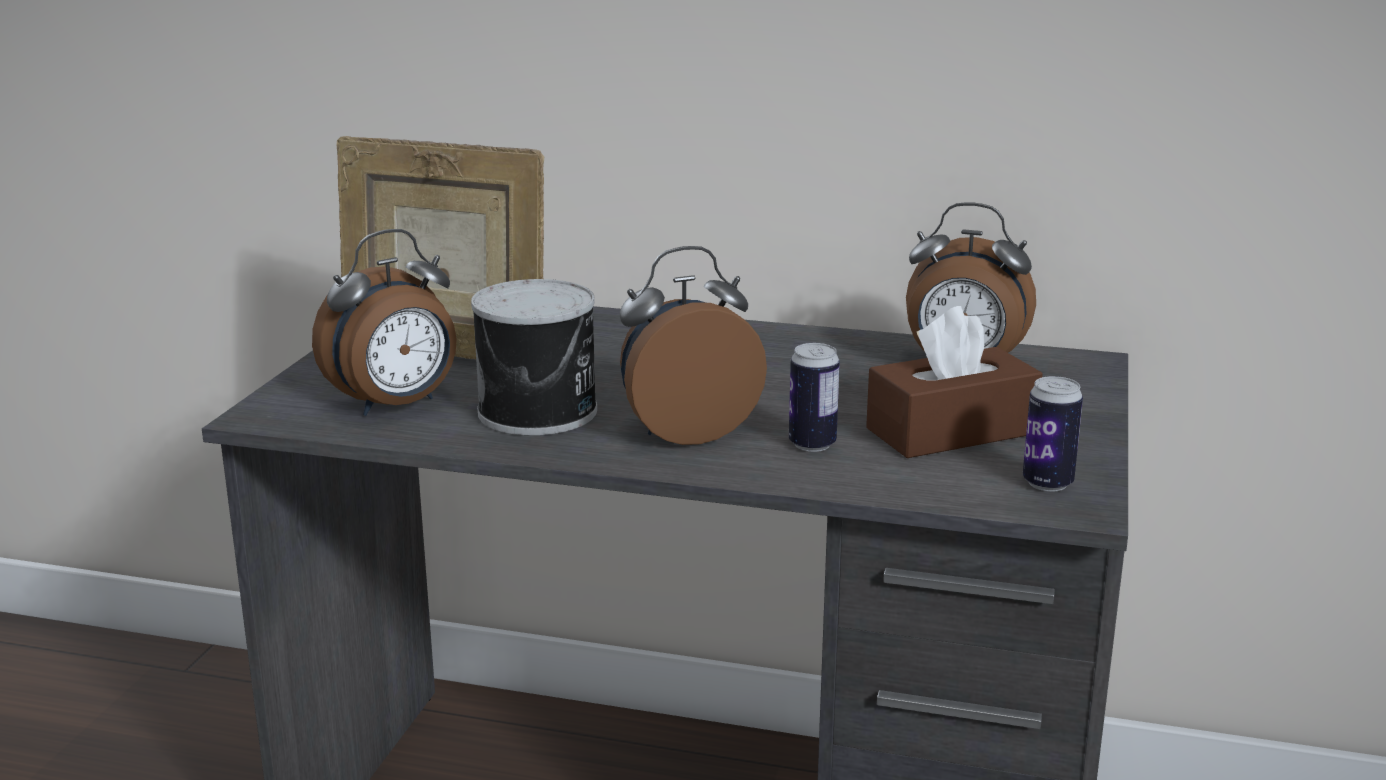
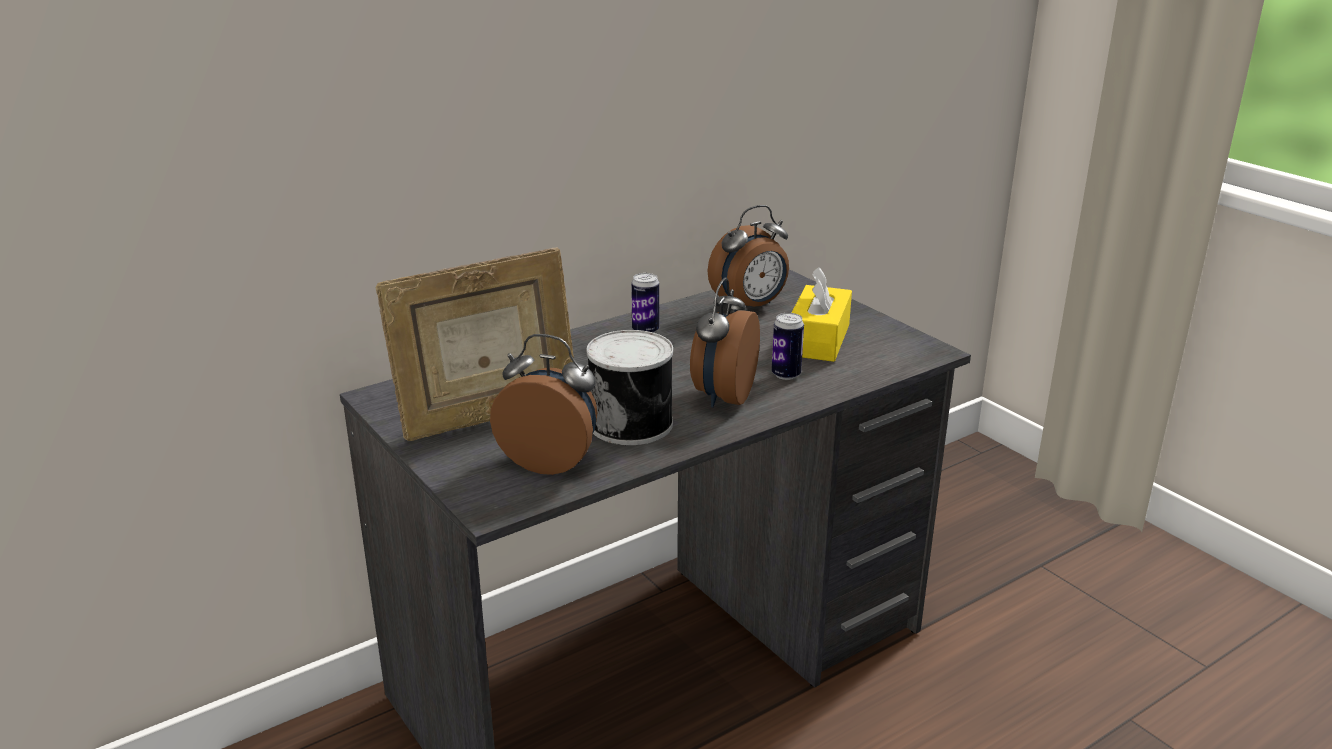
camera: 50 degrees left, 5 degrees up
(396, 405) = (551, 461): alarm clock -> alarm clock turned 75 degrees counterclockwise
(951, 431) = (818, 340): brown tissue box -> yellow tissue box
(1047, 483) = (902, 346): can -> can (645, 330)

